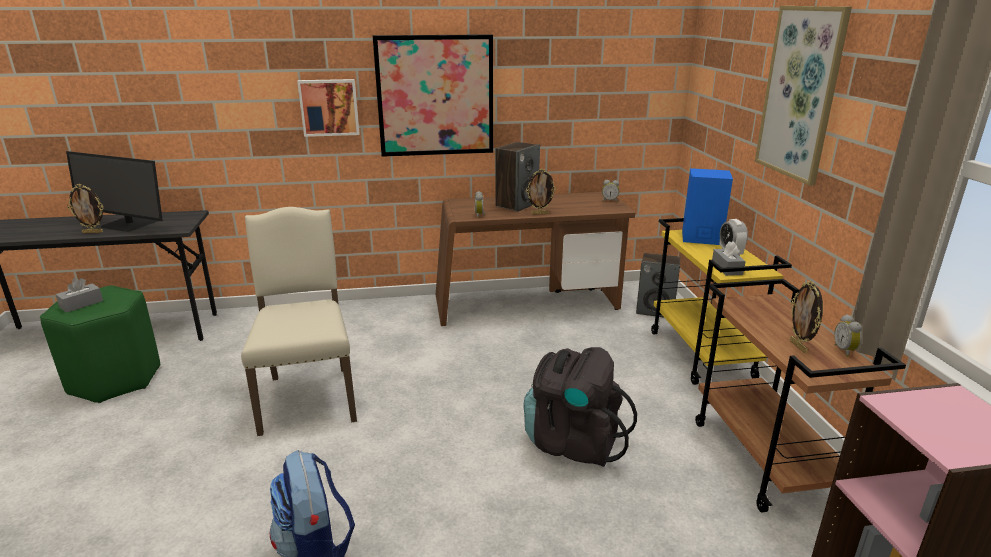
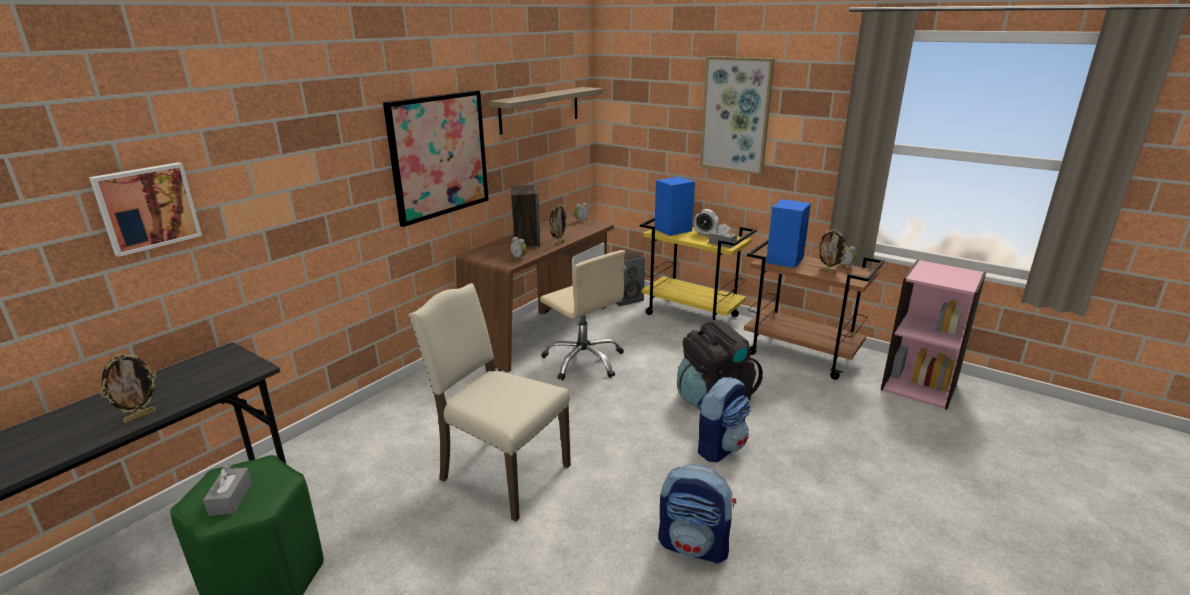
camera: 45 degrees left, 0 degrees up
(129, 224) = (167, 390): monitor -> none
(329, 107) = (349, 185): picture -> picture (147, 207)
(492, 489) = (720, 447): none -> backpack
(516, 346) = (584, 360): none -> beige office chair
(588, 65) = (540, 109): none -> shelf
(767, 312) = (785, 260): none -> blue speaker

